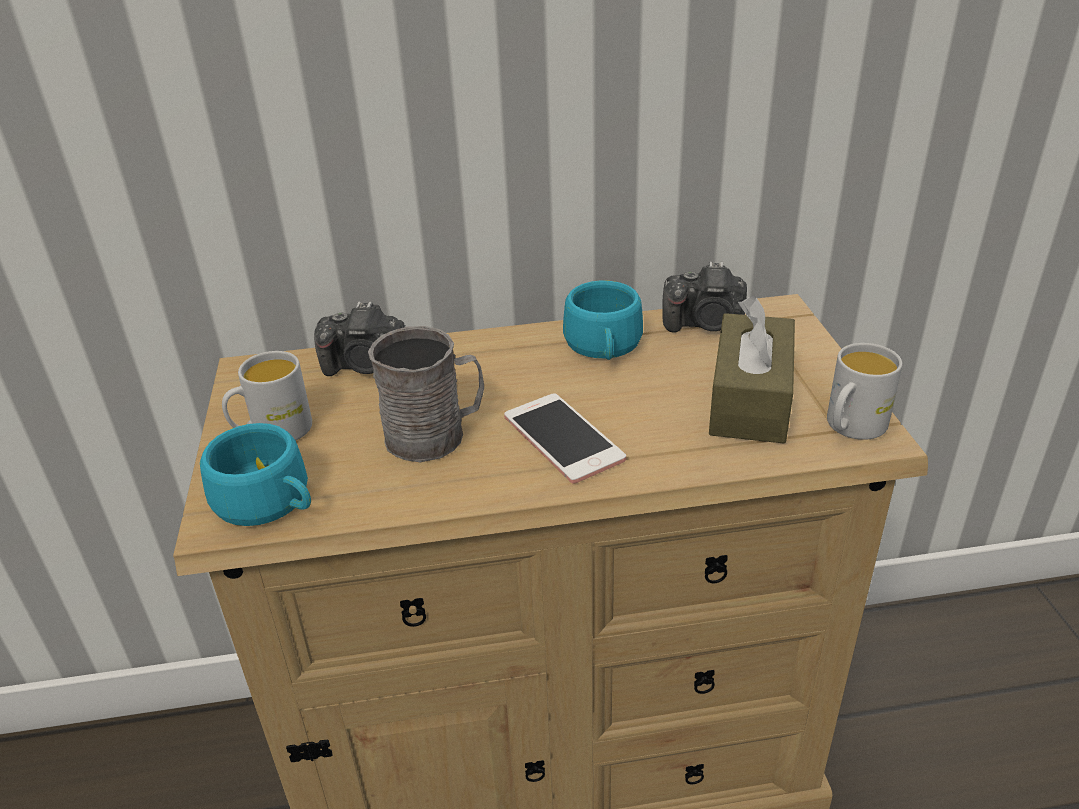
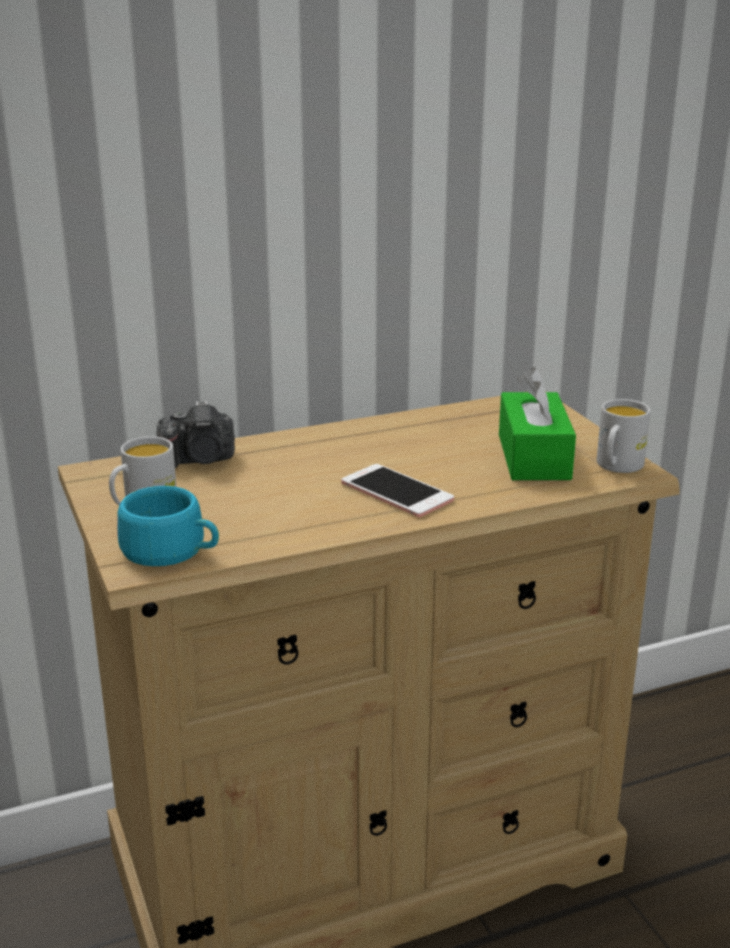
camera: 15 degrees left, 10 degrees down
(436, 434) = (289, 498): grey mug -> none
(604, 347) = (400, 433): turquoise cup -> none
(705, 324) = (477, 413): camera -> none
(750, 400) = (533, 457): brown tissue box -> green tissue box

